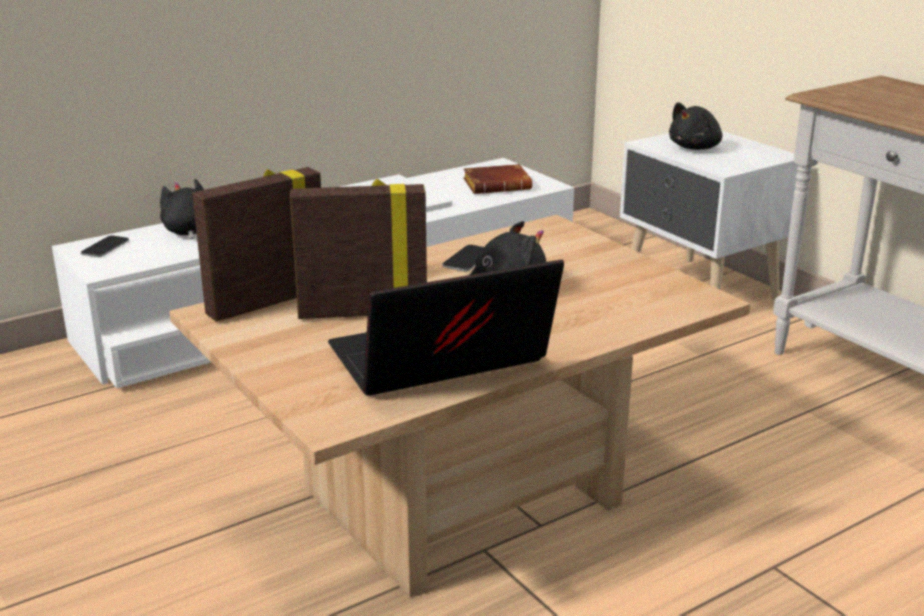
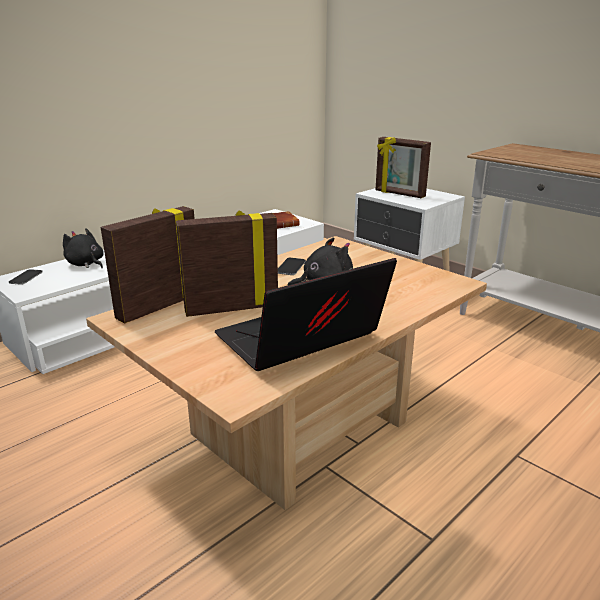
camera: 10 degrees left, 0 degrees up
(696, 148) = (399, 194): black plush toy -> picture frame

